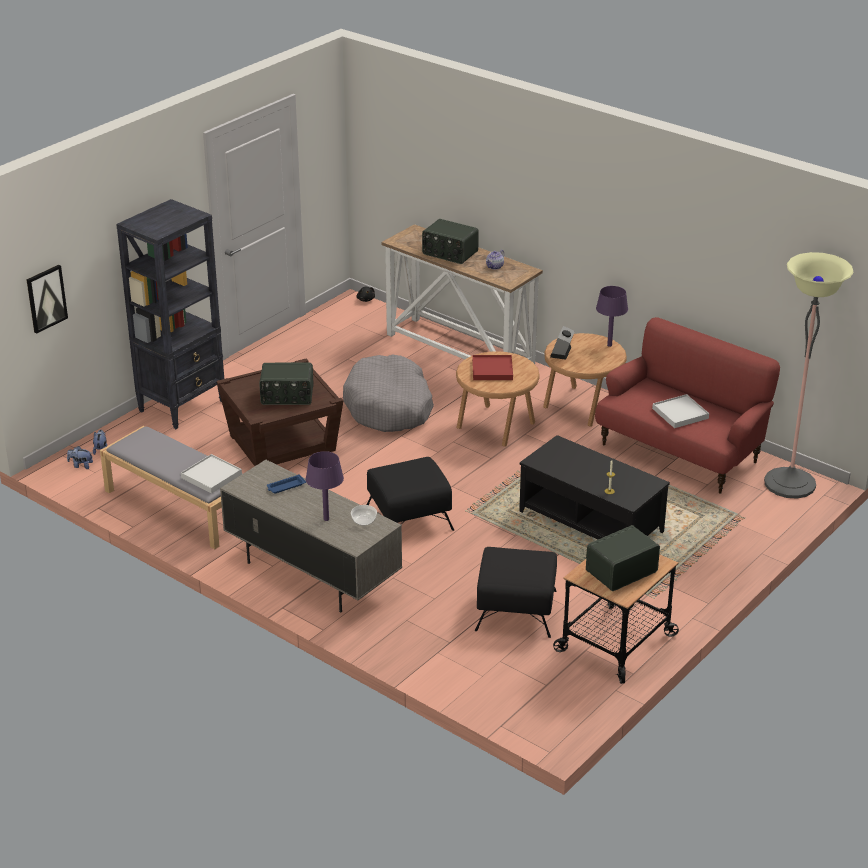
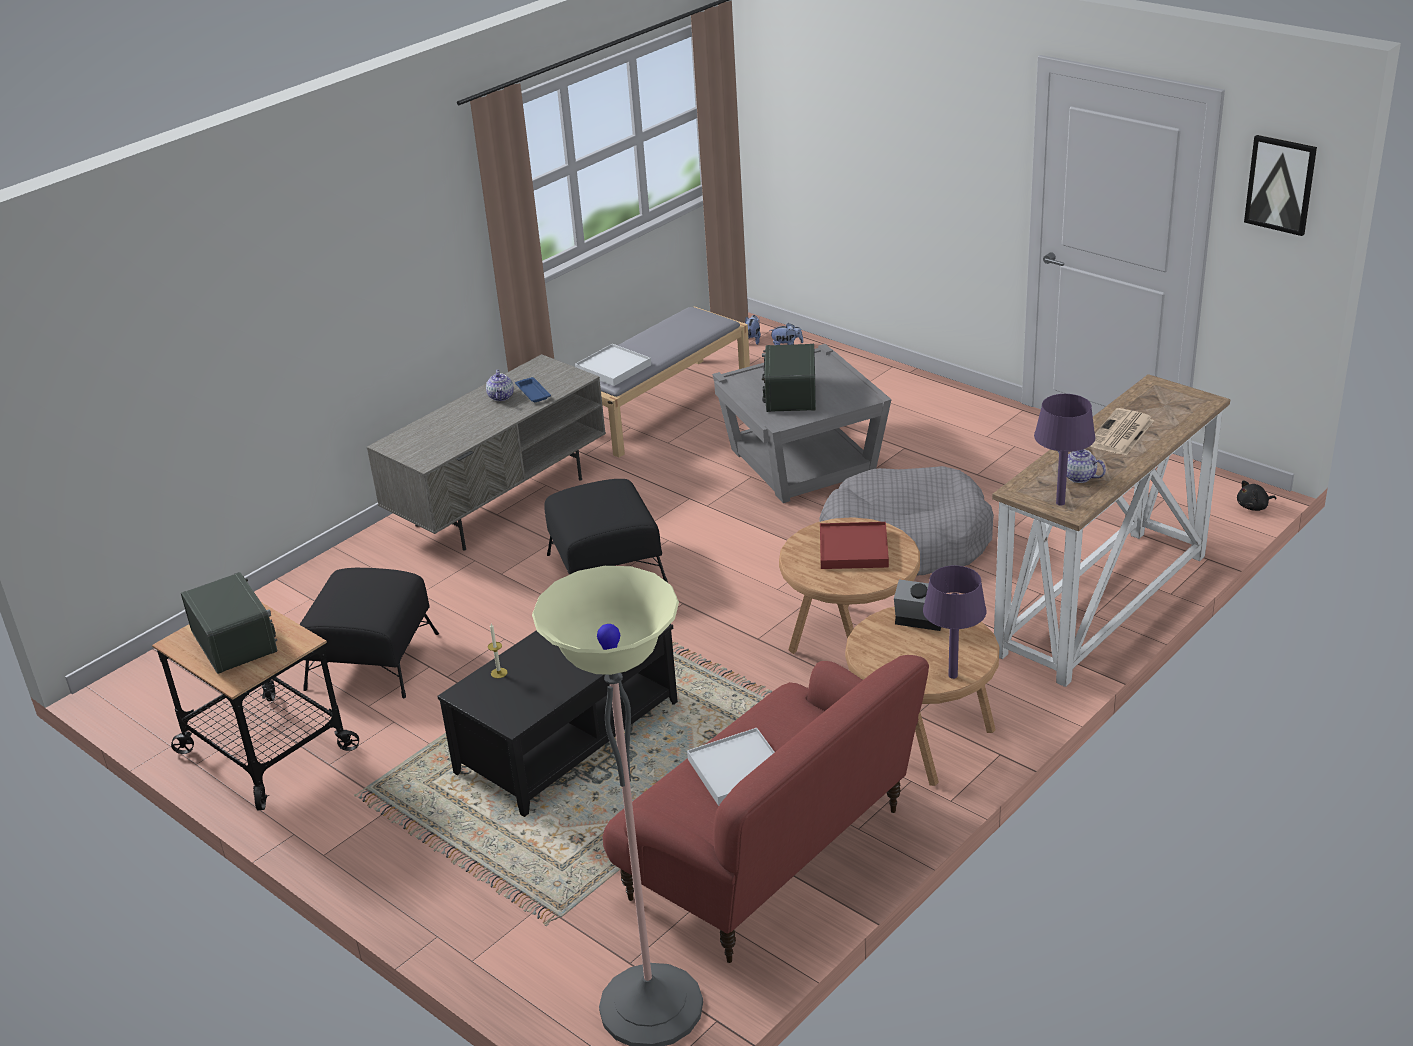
camera: 95 degrees right, 0 degrees up
(46, 298) = (787, 131): picture -> picture (1280, 184)
(183, 406) = (894, 386): black bookcase -> none
(282, 443) = (803, 462): brown side table -> grey side table
(289, 500) = (501, 397): none -> teapot
(326, 519) = (452, 423): purple table lamp -> purple table lamp (1060, 503)
(364, 521) = (440, 447): bowl -> none
(449, 253) = (1121, 434): radio -> newspaper

